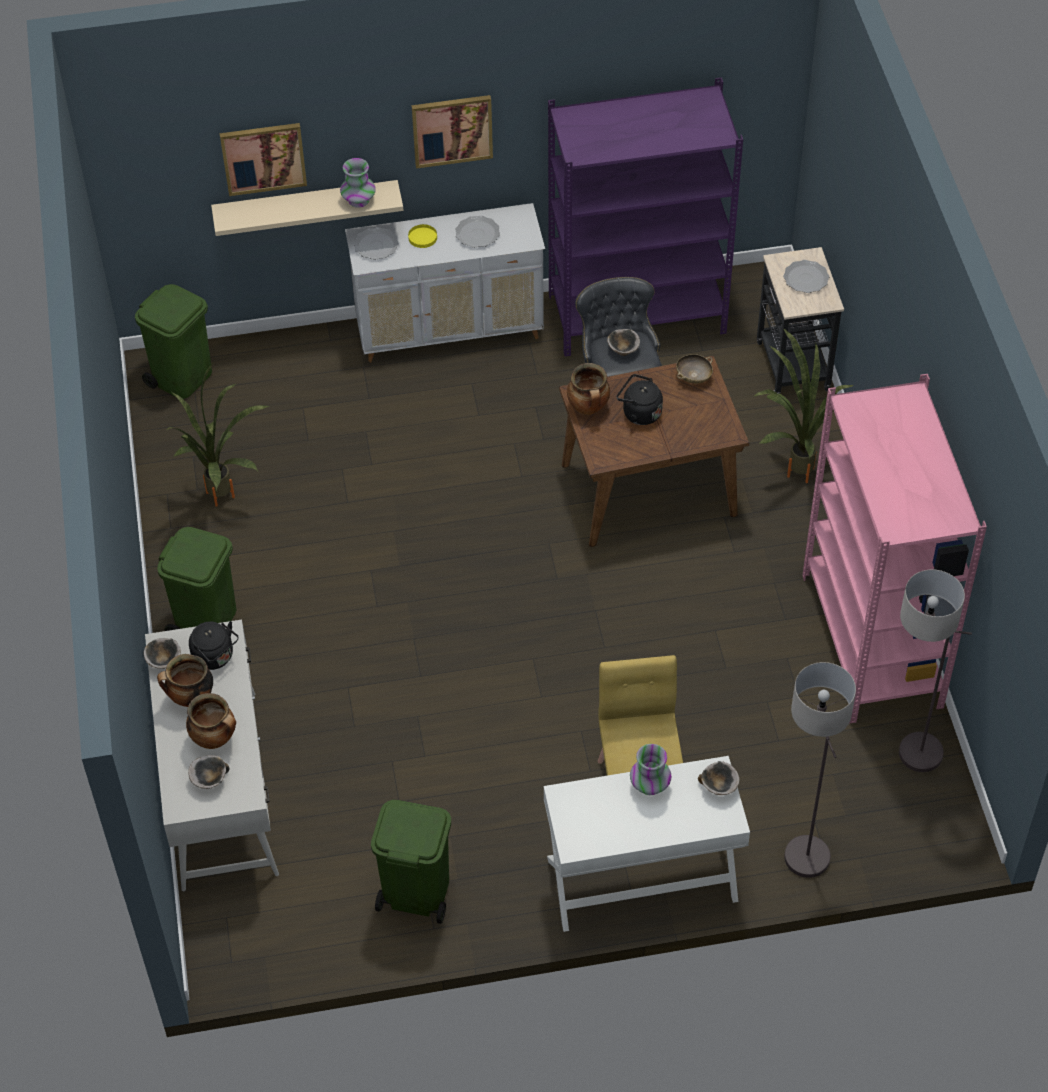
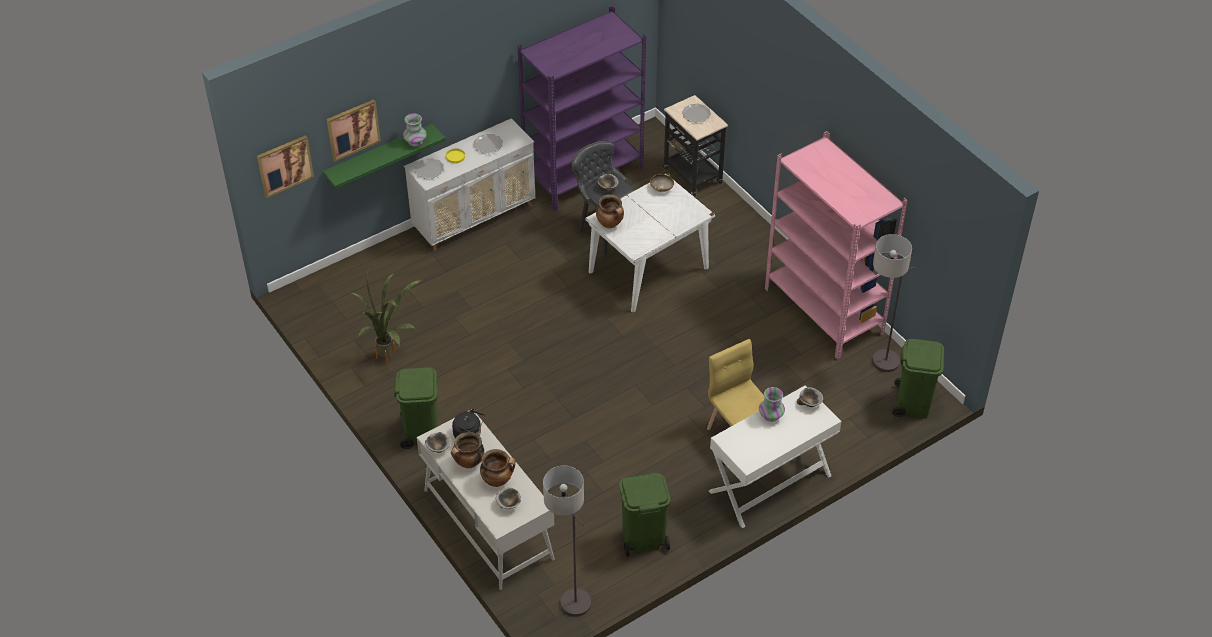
camera: 25 degrees left, 5 degrees down
(183, 377) = (319, 295): green trash can -> green trash can (912, 402)
(306, 205) = (379, 156): beige shelf -> green shelf
(452, 130) = (462, 80): picture -> picture (285, 165)
(639, 413) = (642, 218): black kettle -> none
(650, 489) = (649, 269): brown dining table -> white dining table
(793, 468) = (725, 231): potted plant -> none
(802, 846) = (849, 433): grey floor lamp -> grey floor lamp (569, 597)

